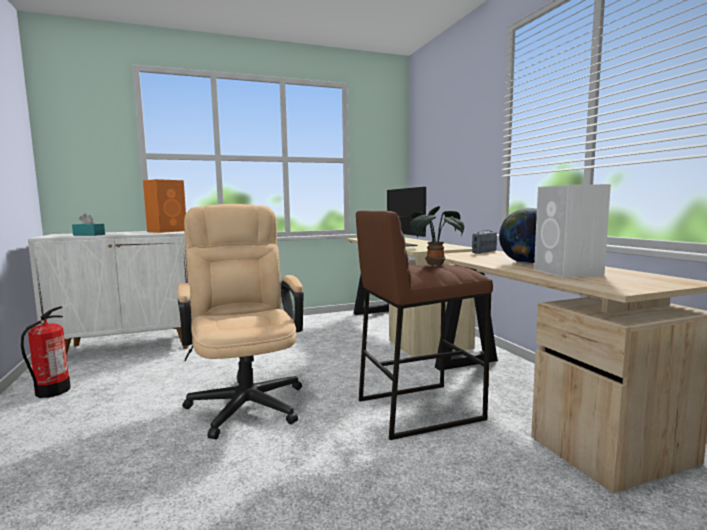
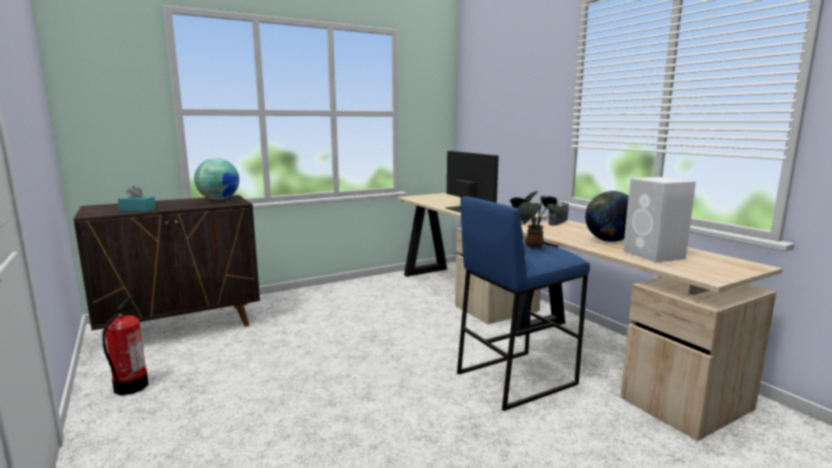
camera: 10 degrees left, 5 degrees up
(131, 346) = (183, 327): white cabinet -> brown cabinet
(168, 231) = (218, 200): orange speaker -> globe
(246, 399) = (347, 381): beige office chair -> none
(419, 409) = (515, 378): brown stool -> blue stool

